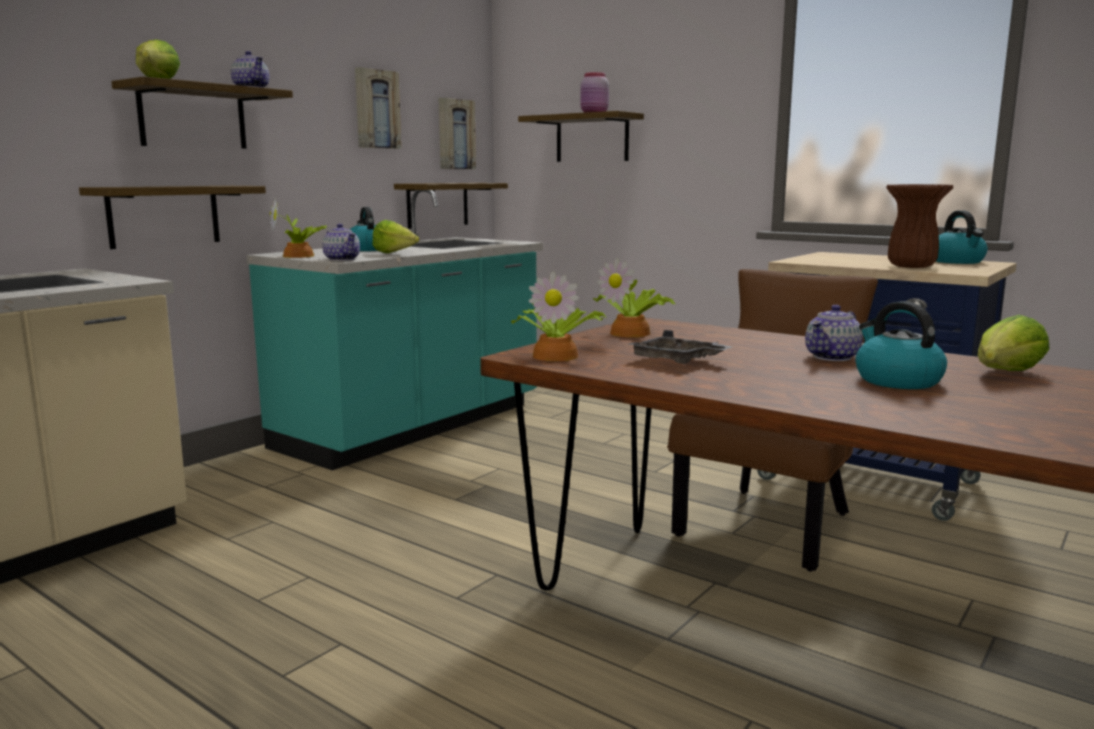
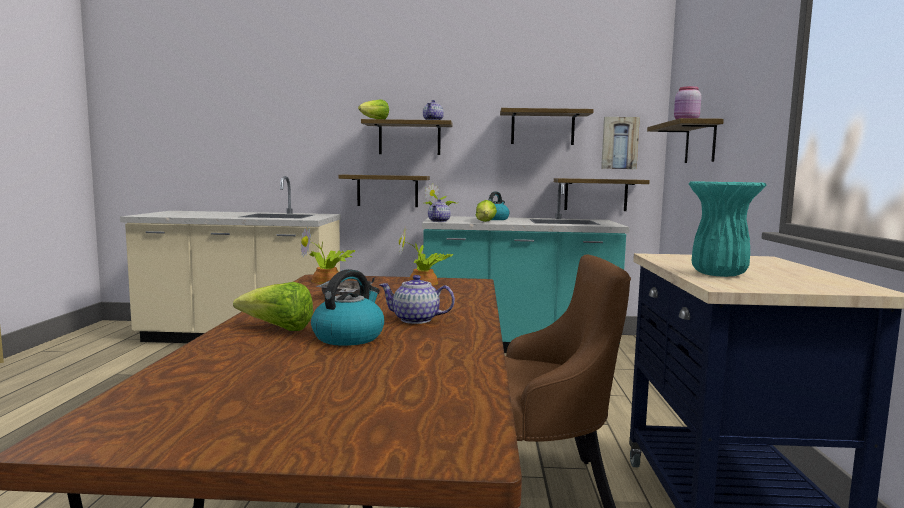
camera: 55 degrees right, 5 degrees down
(376, 109) = (542, 128): picture -> shelf
(912, 266) = (720, 274): brown vase -> turquoise vase
(957, 261) = (829, 282): kettle -> none
(1006, 374) = (427, 362): lettuce -> lettuce (278, 329)

